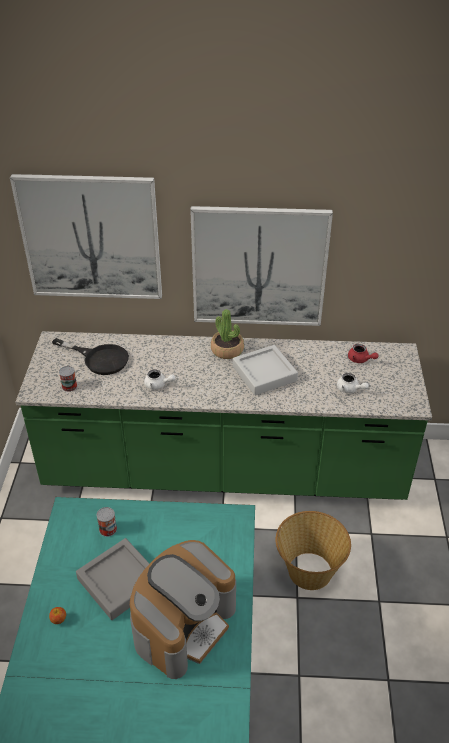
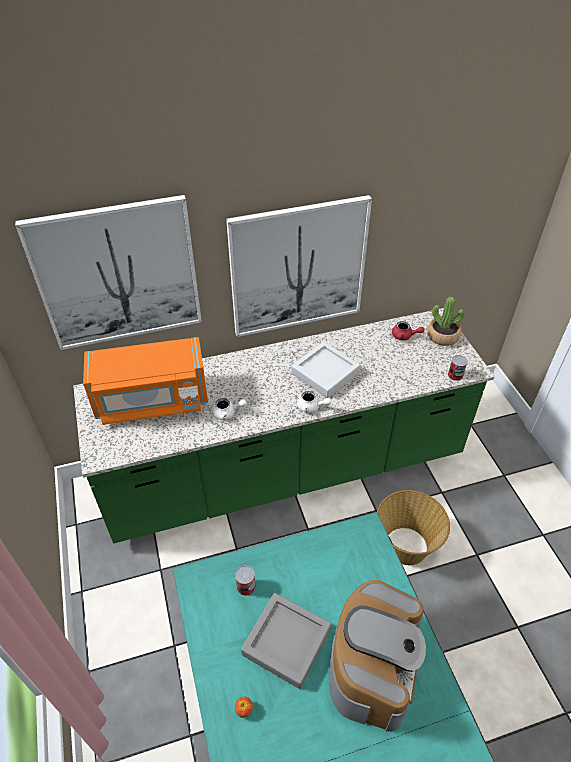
camera: 20 degrees left, 5 degrees up
(69, 386) = (134, 440): can -> can (455, 375)
(99, 359) = (152, 400): black frying pan -> orange microwave
(227, 350) = (277, 357): potted plant -> potted plant (443, 336)
(350, 389) = (411, 368): white teapot -> white teapot (311, 407)

